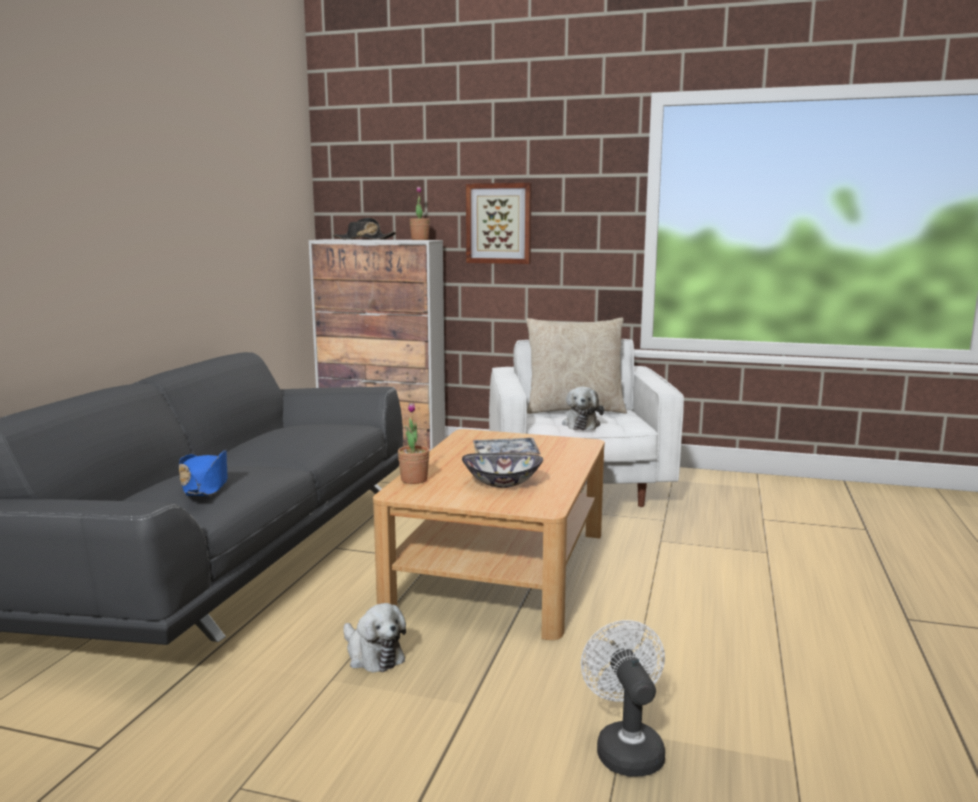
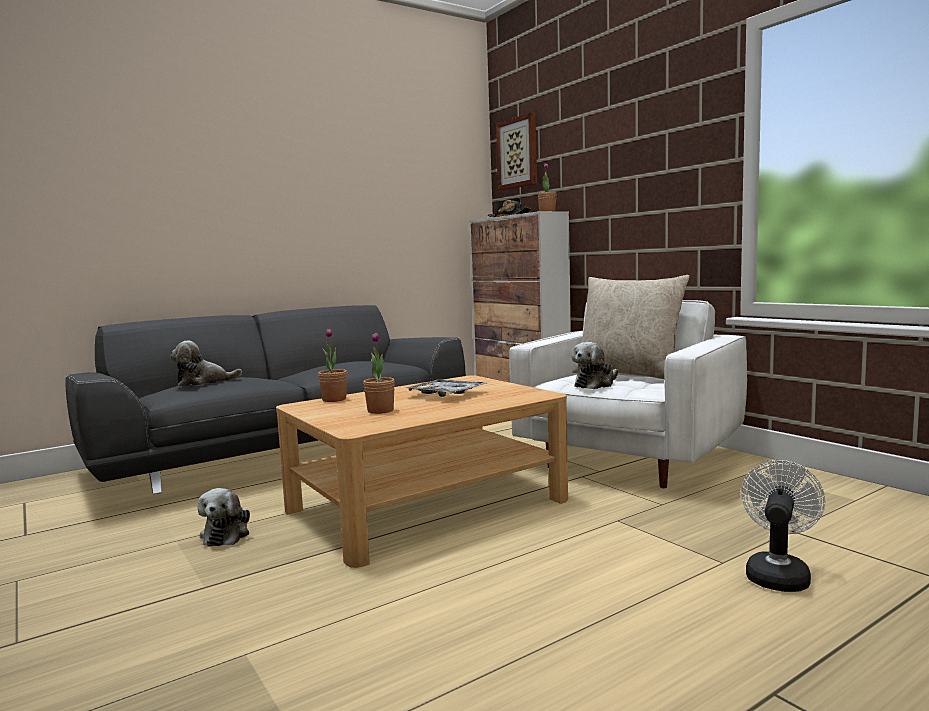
camera: 40 degrees right, 5 degrees down
(205, 485) = (203, 382): blue hat -> plush toy
(499, 223) = (612, 190): picture -> picture (518, 153)
(502, 484) = (380, 411): bowl -> potted plant
(625, 747) = (219, 666): white fan -> white fan (777, 574)

